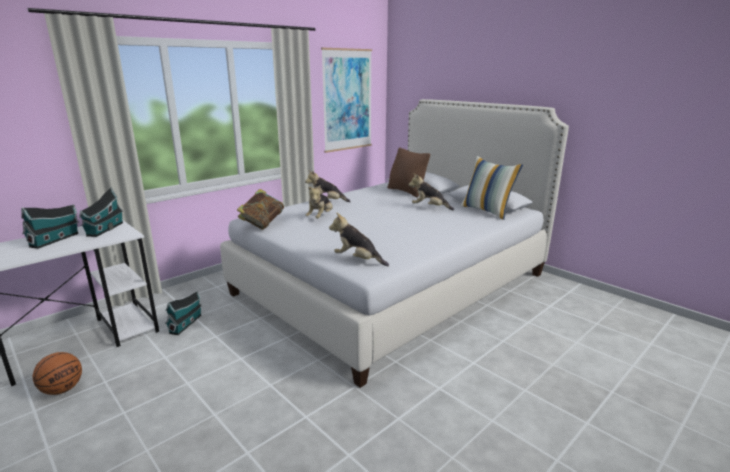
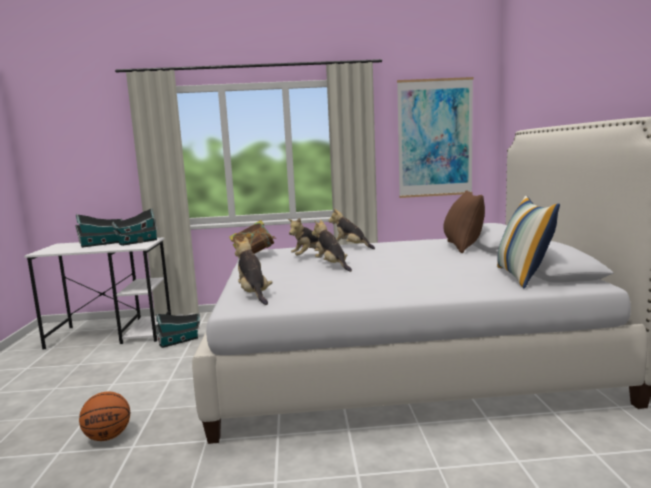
camera: 40 degrees right, 10 degrees down
(62, 389) = (56, 360): basketball -> basketball (108, 436)
(429, 208) = (450, 264): plush toy -> plush toy (332, 266)

